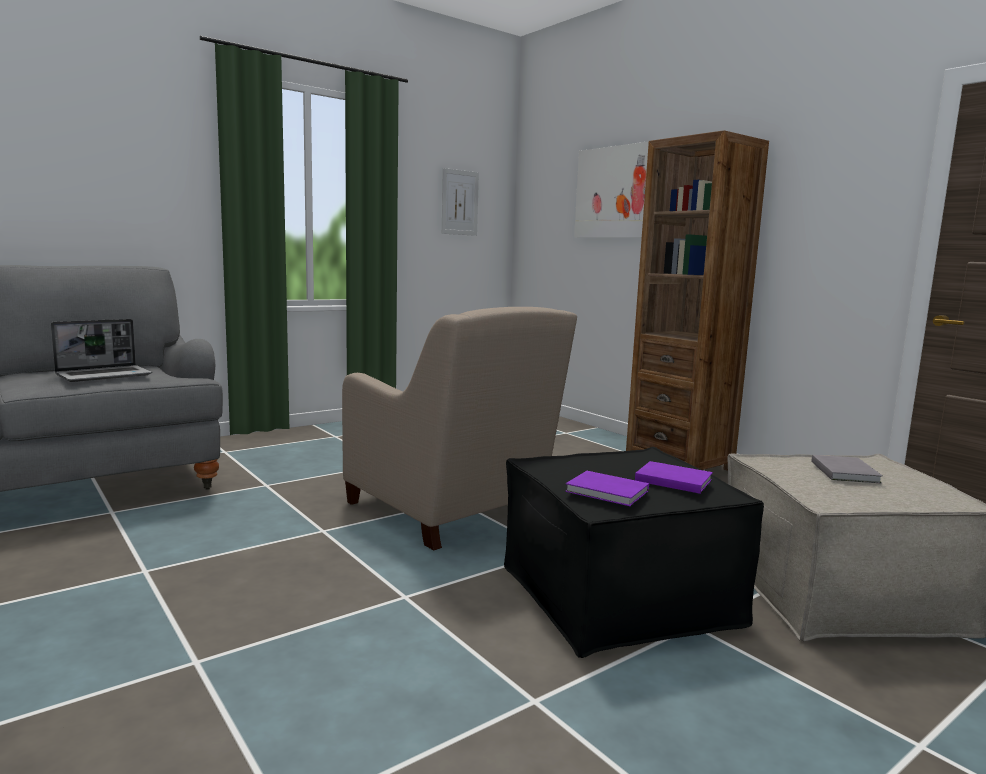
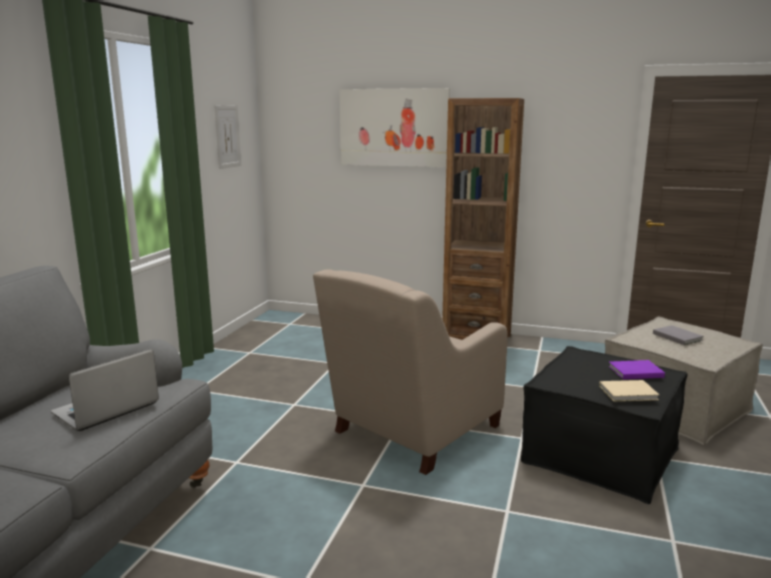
camera: 35 degrees left, 5 degrees up
(105, 375) = (105, 410): laptop -> laptop turned 150 degrees counterclockwise
(449, 510) = (413, 431): beige armchair -> beige armchair turned 120 degrees clockwise
(608, 492) = (629, 393): purple book -> beige book

